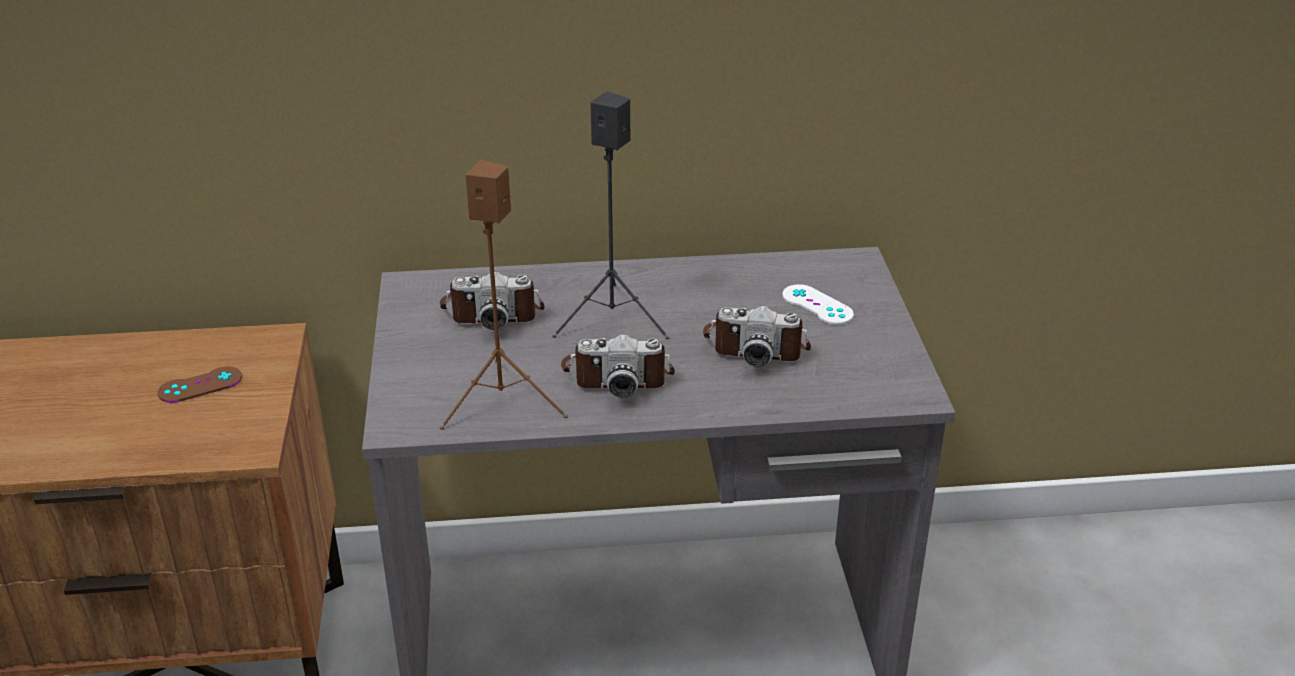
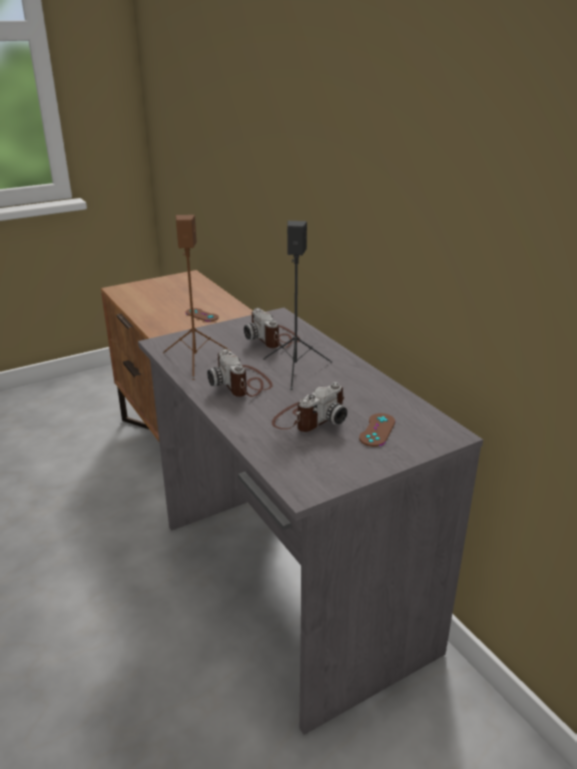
camera: 65 degrees right, 5 degrees down
(756, 345) = (309, 418): camera -> camera turned 120 degrees counterclockwise
(817, 305) = (377, 430): white game controller -> brown game controller

